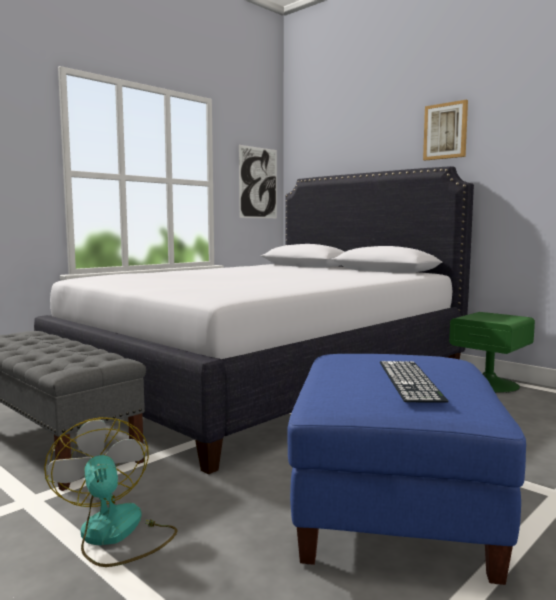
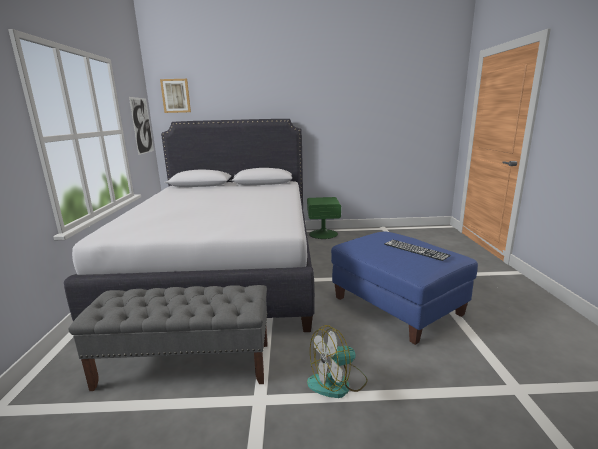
camera: 45 degrees left, 10 degrees up
(115, 535) = (337, 382): fan -> fan turned 45 degrees counterclockwise
(445, 131) = (280, 96): picture -> picture (176, 96)

